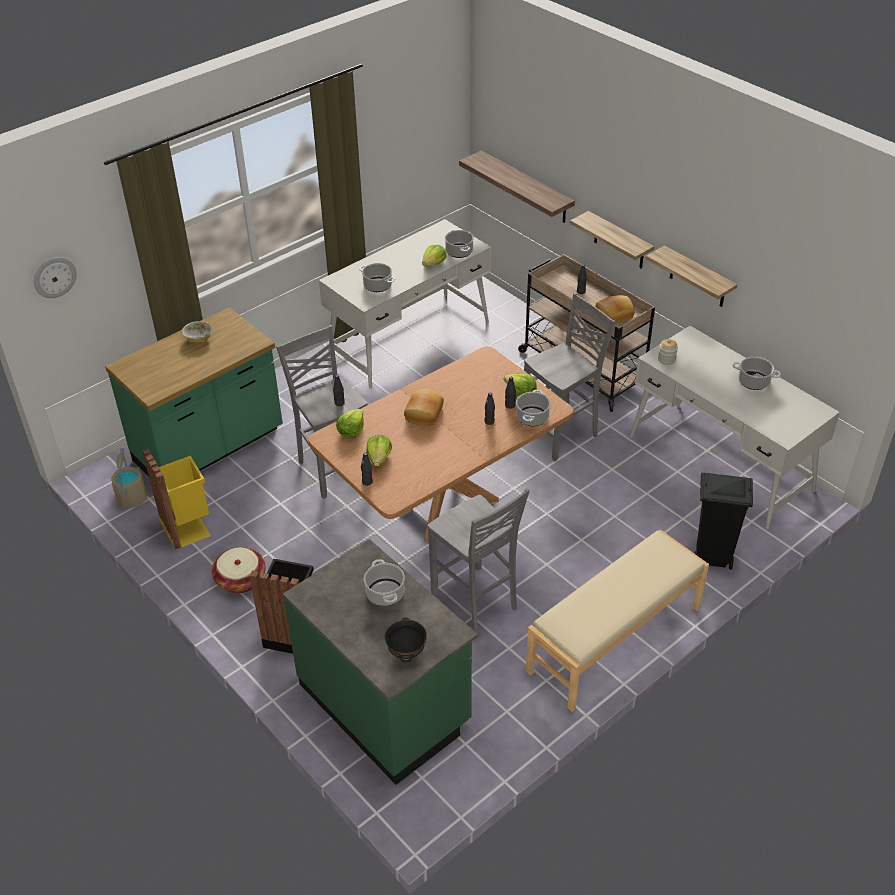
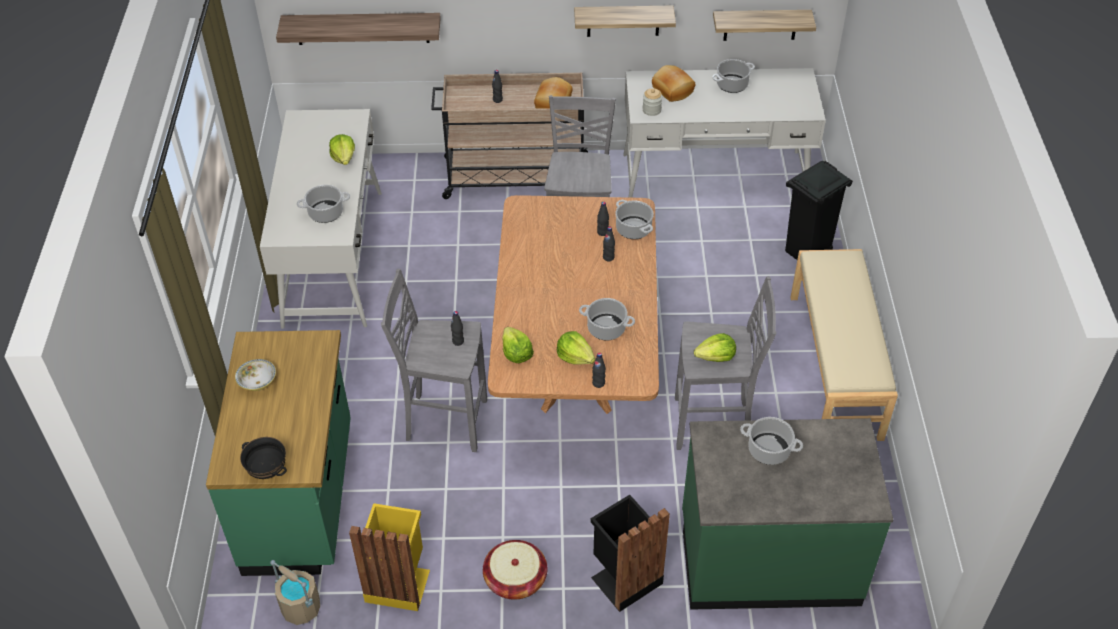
camera: 50 degrees left, 5 degrees up
(54, 277) = (134, 416): wall clock -> none
(407, 652) = (851, 476): black bowl -> black bowl (268, 471)
(423, 413) = (549, 292): bread -> bread (672, 90)
(459, 251) = (348, 132): cooking pot -> cooking pot (605, 328)
(520, 392) = (593, 216): lettuce -> lettuce (716, 357)
(619, 241) = (512, 29): shelf -> shelf (760, 25)

